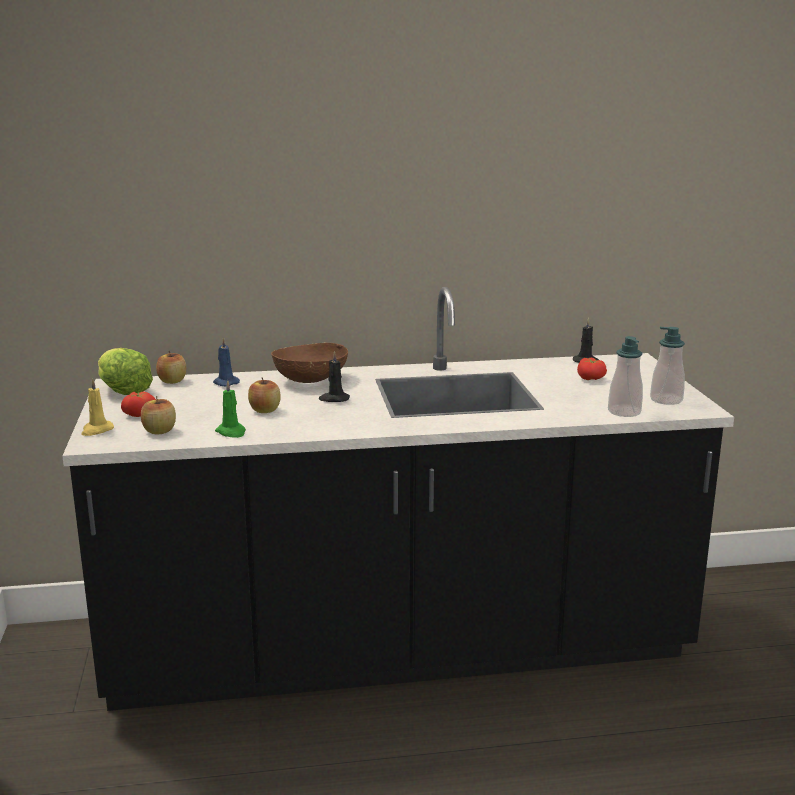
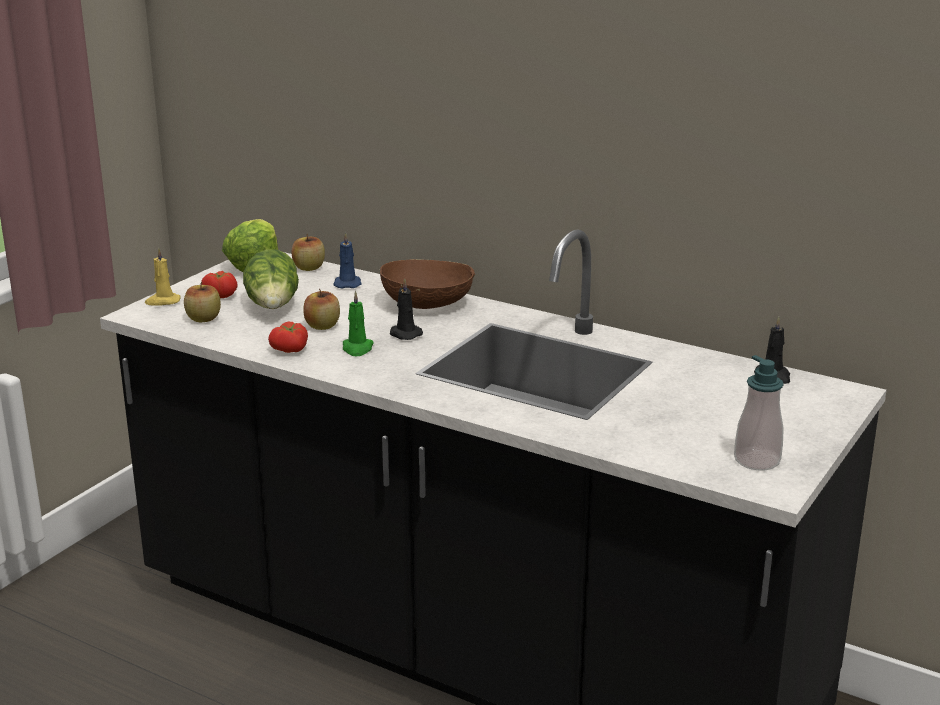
camera: 40 degrees right, 5 degrees up
(200, 409) = (274, 307): none -> lettuce
(231, 432) = (252, 340): green candle -> green candle (357, 349)
(591, 378) = (727, 400): tomato -> tomato (291, 350)
(624, 412) = (669, 456): soap dispenser -> none

